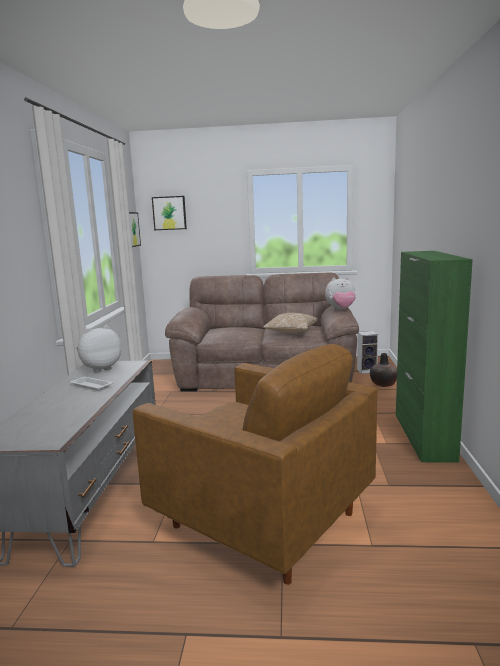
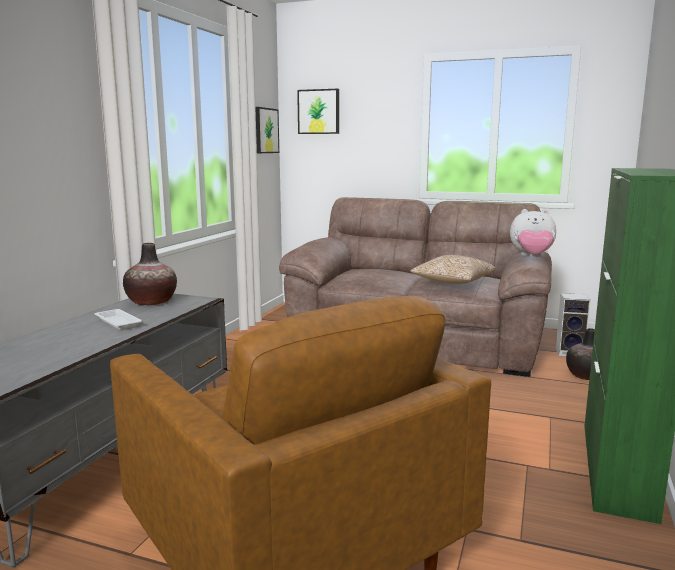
camera: 15 degrees right, 0 degrees up
(100, 369) = (151, 302): plush toy -> vase

